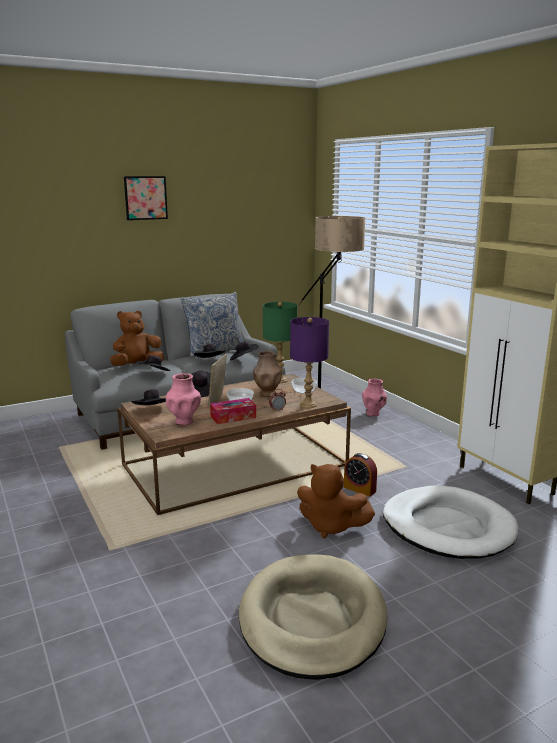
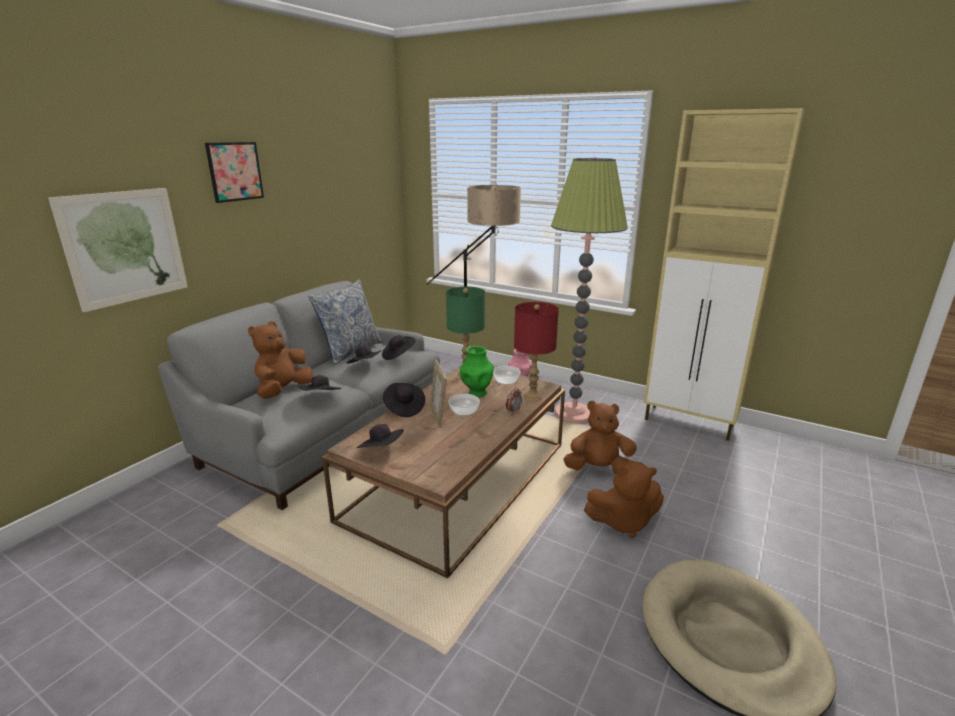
camera: 30 degrees left, 5 degrees up
(55, 245) = (125, 247): none -> picture
(184, 421) = (439, 455): pink vase -> none
(233, 417) = (482, 433): tissue box -> none
(267, 394) = (477, 393): brown vase -> green vase
(308, 405) = (533, 397): purple table lamp -> red table lamp
(359, 489) = (599, 469): alarm clock -> brown plush toy
(393, 447) = (574, 414): none -> floor lamp
(448, 527) = (705, 485): white dog bed -> none

